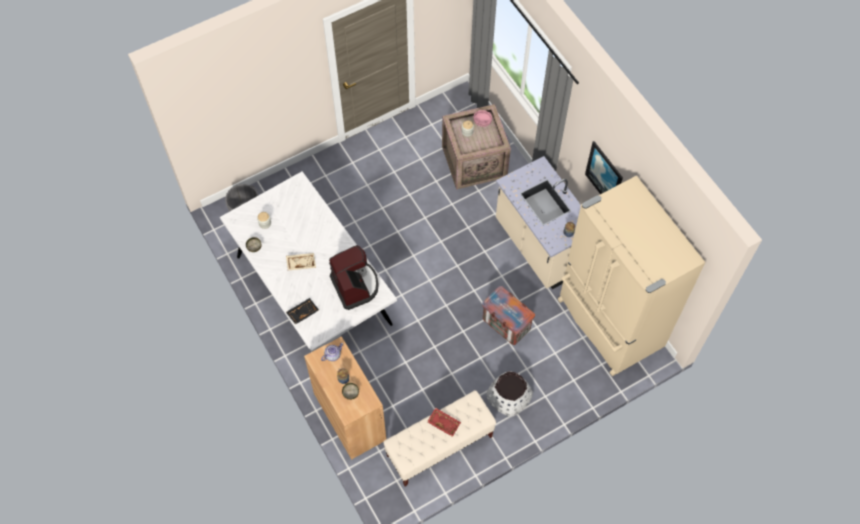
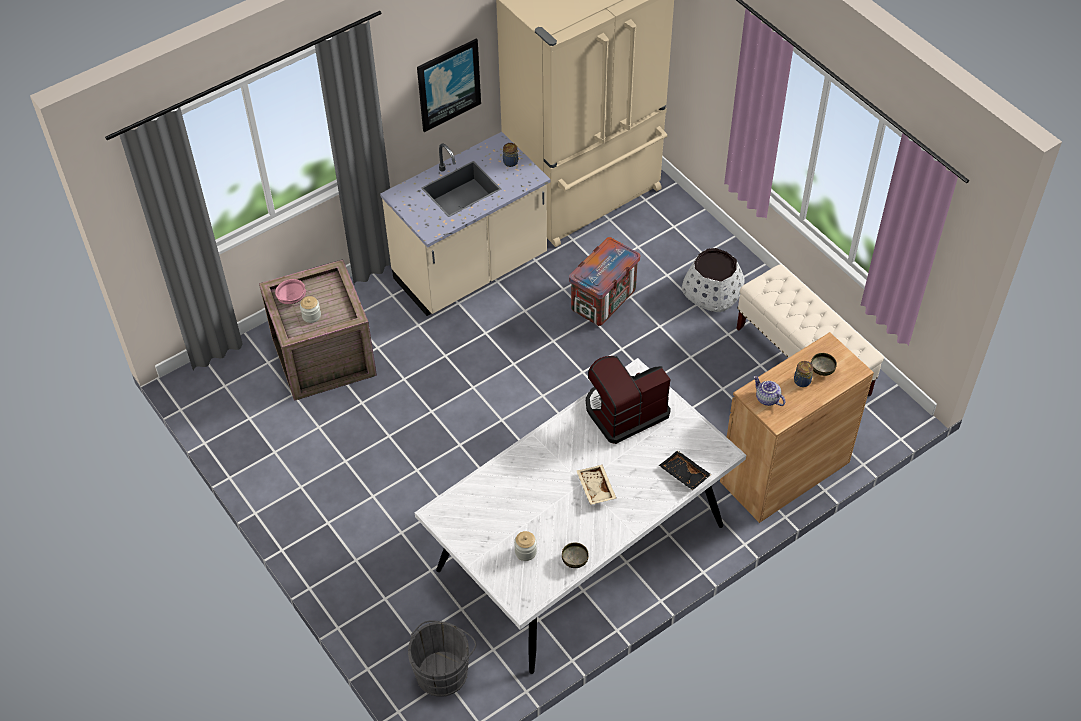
camera: 95 degrees left, 10 degrees down
(444, 423) = (799, 315): red tray -> none

